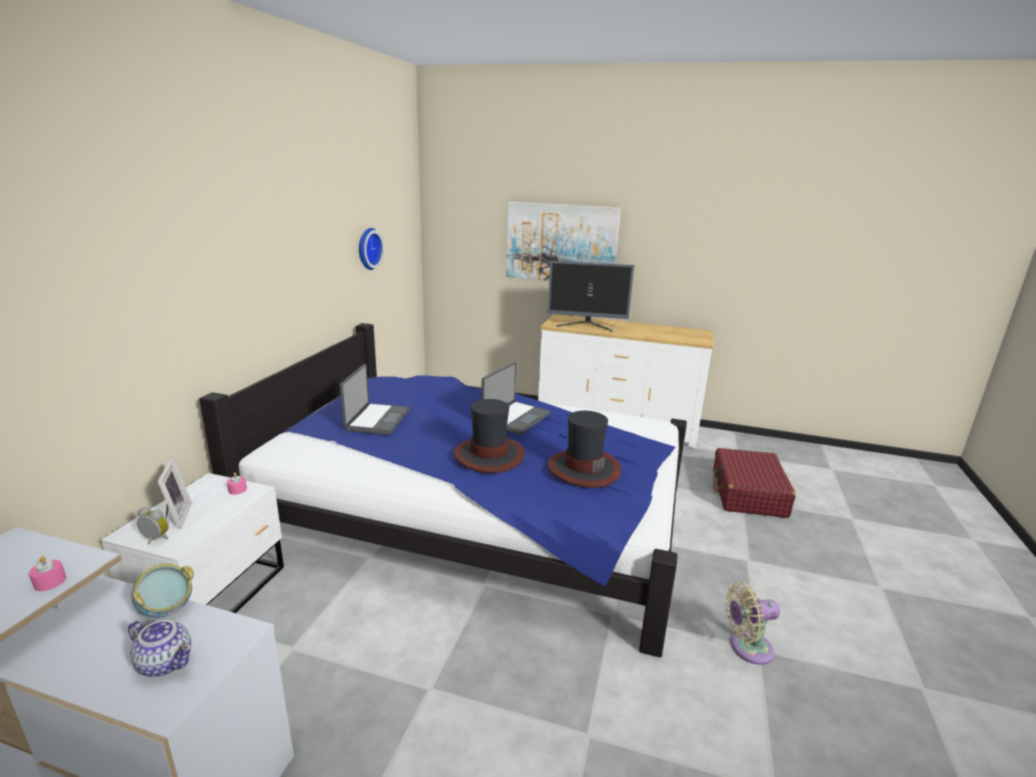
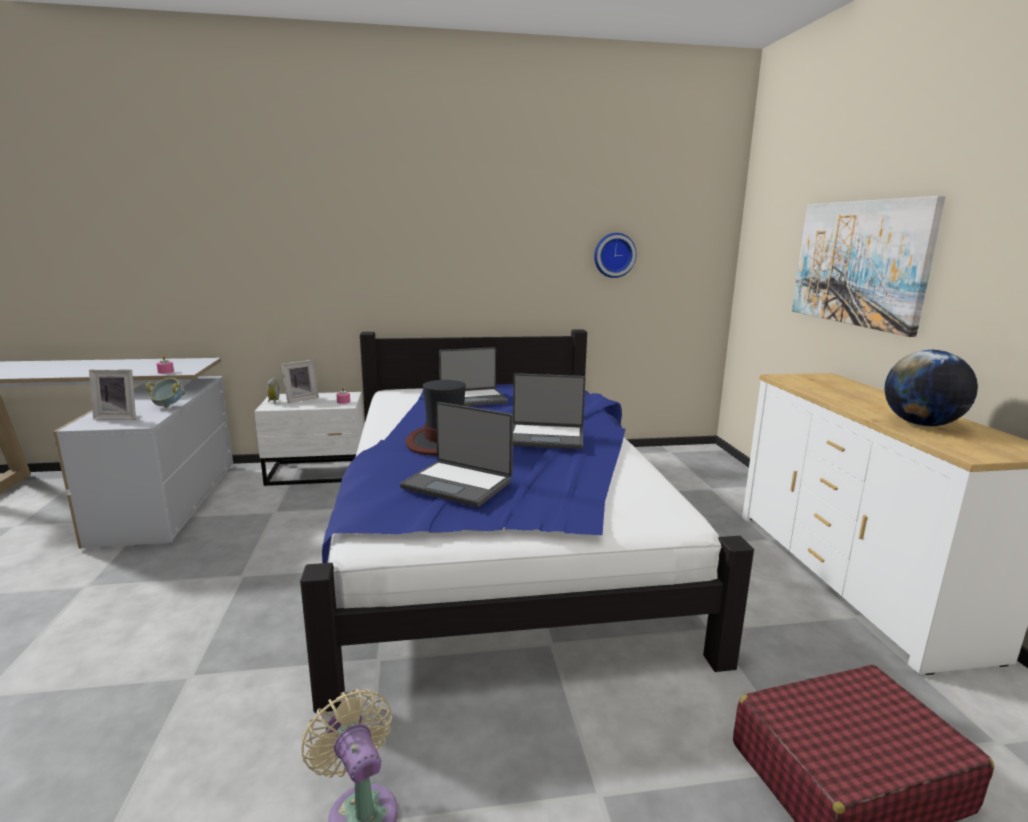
camera: 65 degrees right, 5 degrees down
(167, 662) = (119, 417): teapot -> picture frame
(583, 469) = (458, 484): hat -> laptop
(587, 326) = (824, 389): monitor -> none
(658, 333) = (921, 424): none -> globe

